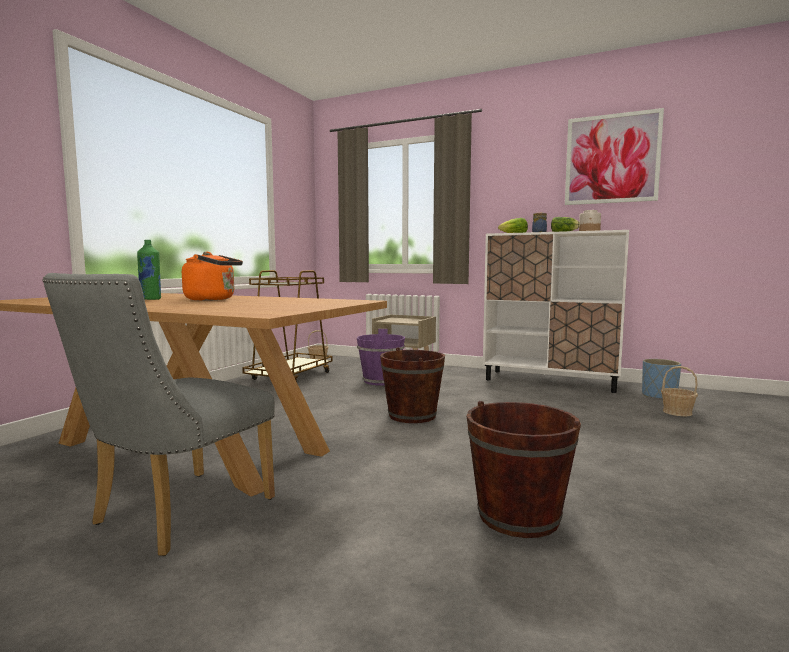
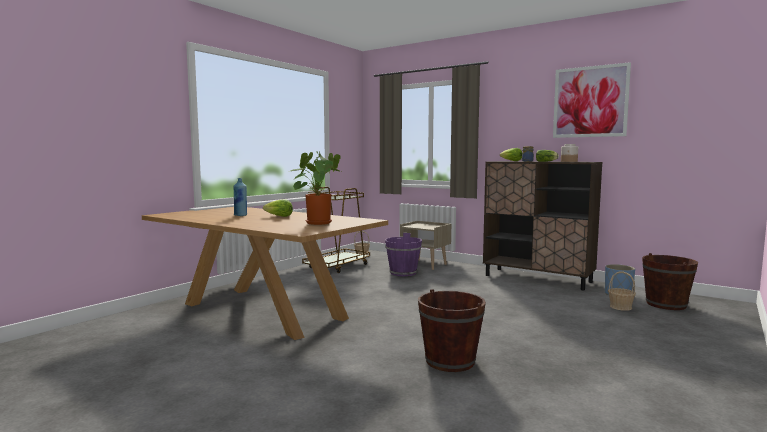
camera: 10 degrees right, 0 degrees up
(150, 299) = (240, 215): green bottle -> blue bottle
(174, 515) = (251, 346): grey chair -> none
(213, 299) = (278, 216): orange kettle -> lettuce
(281, 304) = (317, 222): none -> potted plant
(412, 415) = (414, 299): brown bucket -> brown bucket (666, 304)
(551, 381) = (538, 279): white cabinet -> brown cabinet

